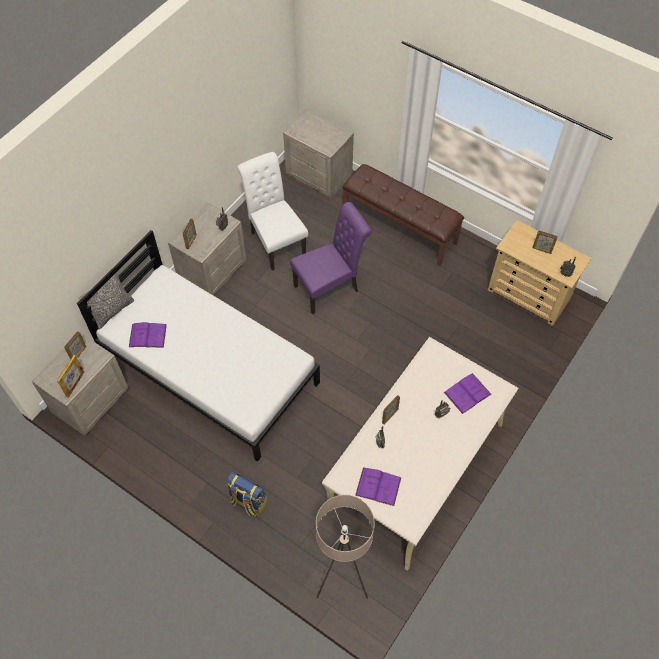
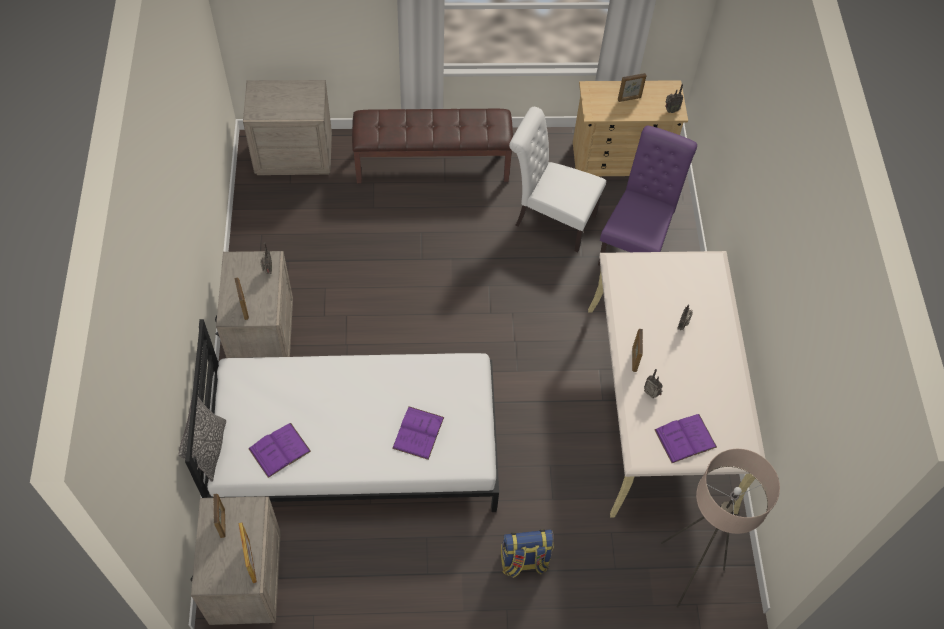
camera: 40 degrees left, 0 degrees up
(275, 241) = (307, 259): white chair -> white chair (550, 219)
(330, 287) = (413, 273): purple chair -> purple chair (635, 243)
(467, 393) = (686, 287): purple book -> purple book (418, 432)

